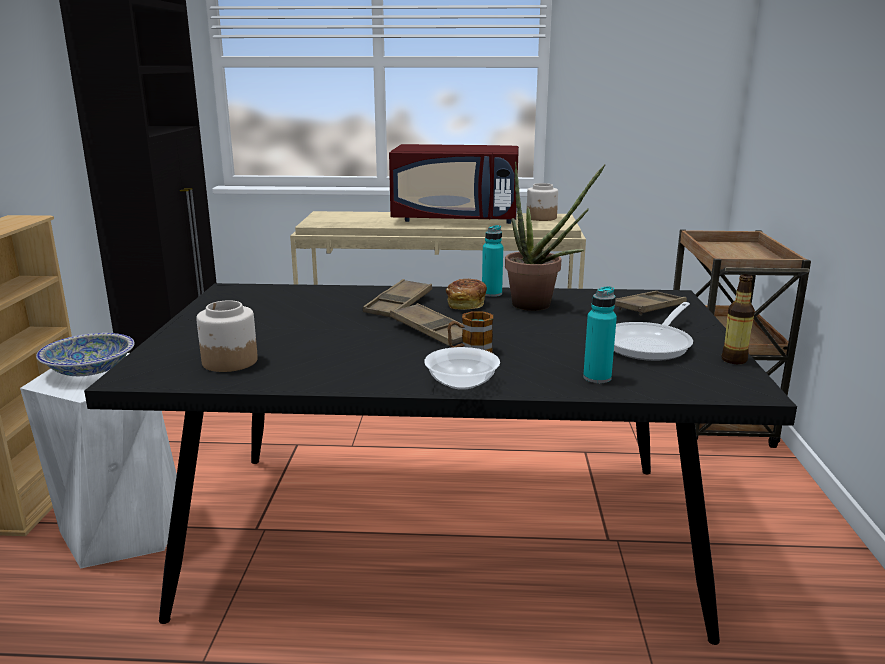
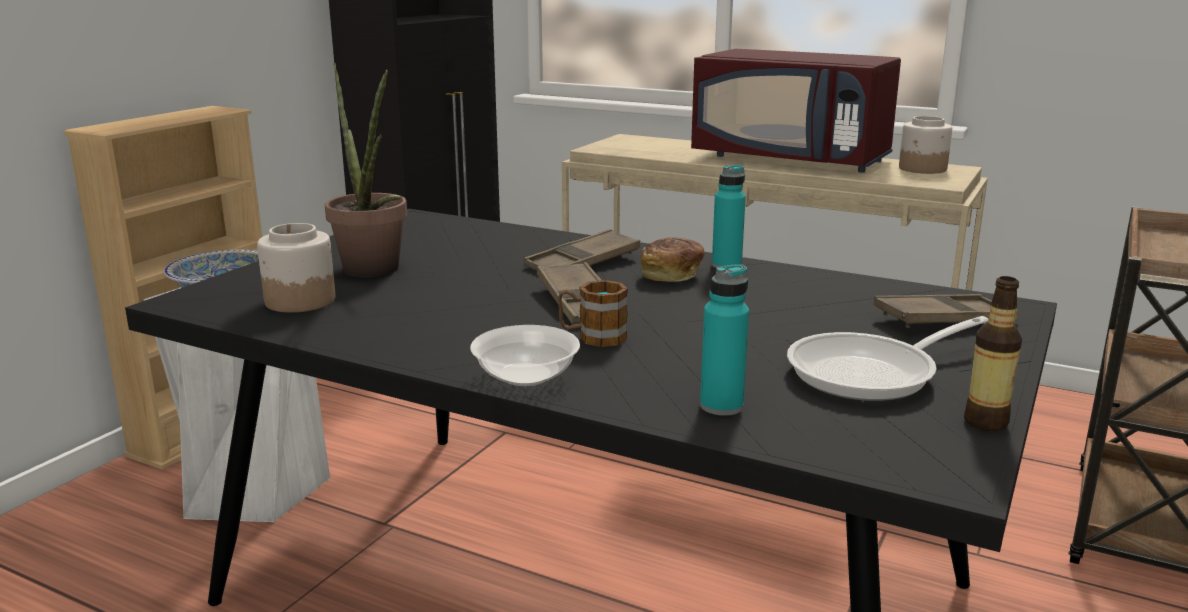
camera: 25 degrees right, 0 degrees up
(539, 306) = (772, 292): potted plant -> potted plant (375, 272)

